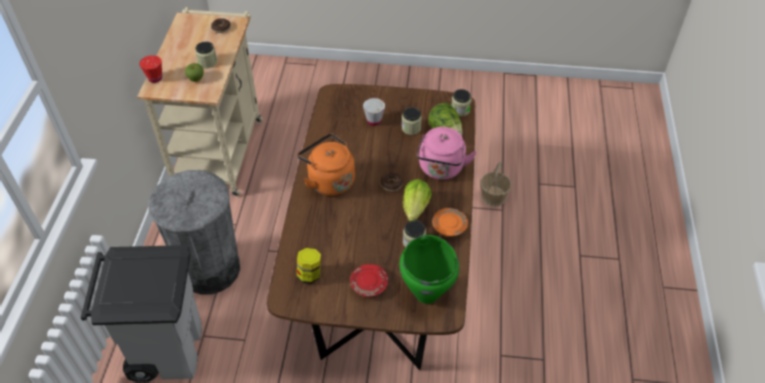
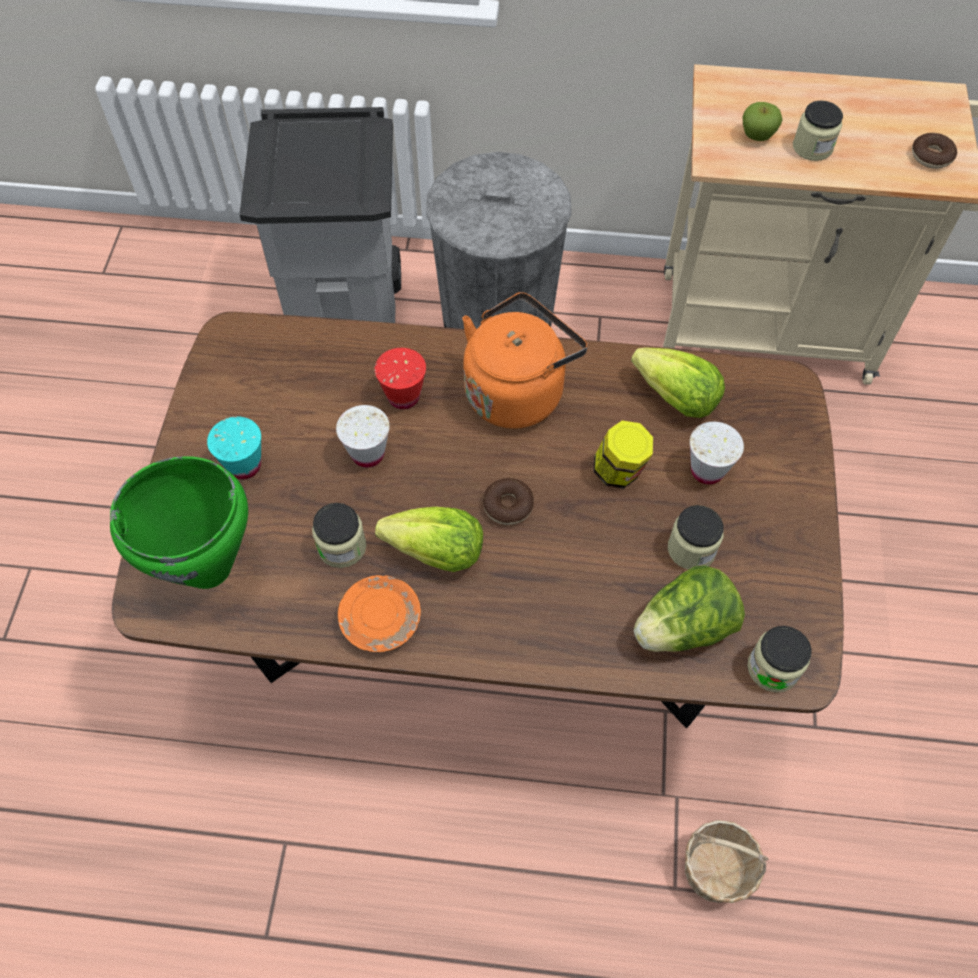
camera: 90 degrees right, 10 degrees up
(155, 78) = (748, 80): red cup -> red cup (403, 397)
(309, 274) = (280, 370): jar -> jar (619, 471)
(336, 127) = (676, 398): none -> lettuce
(363, 235) = (368, 454): none -> white cup
(369, 285) = (244, 465): red plate -> turquoise cup
(441, 169) = (557, 611): pink kettle -> none

